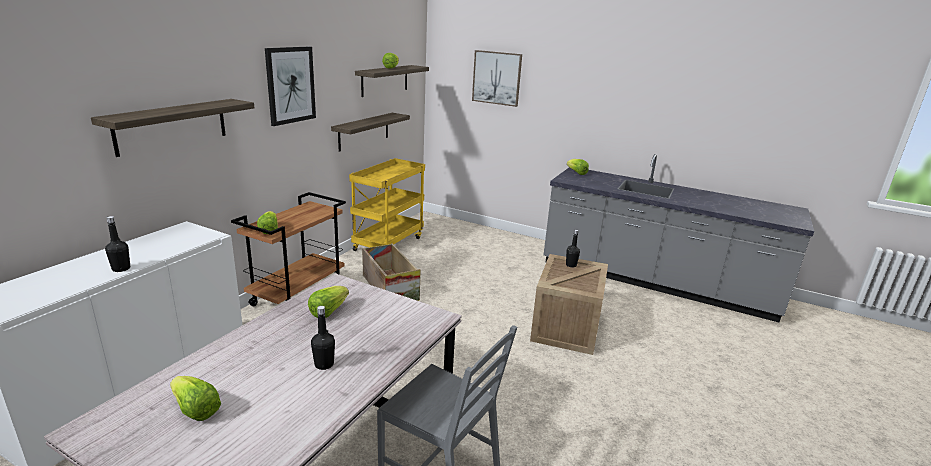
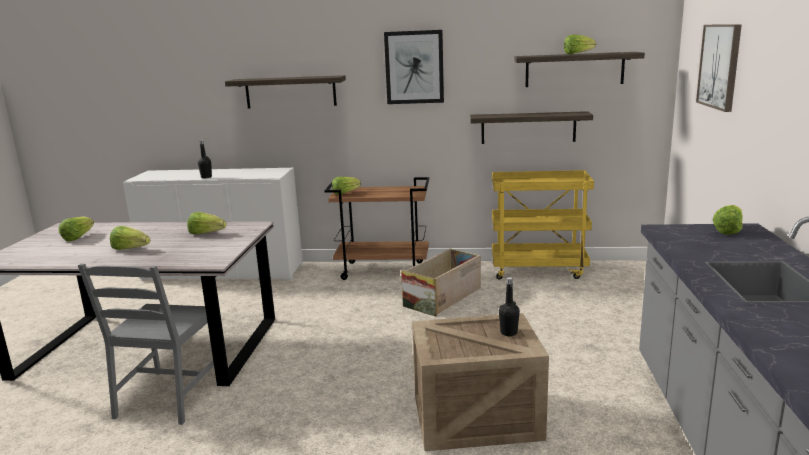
camera: 70 degrees right, 5 degrees down
(324, 364) = (130, 249): black bottle -> lettuce

